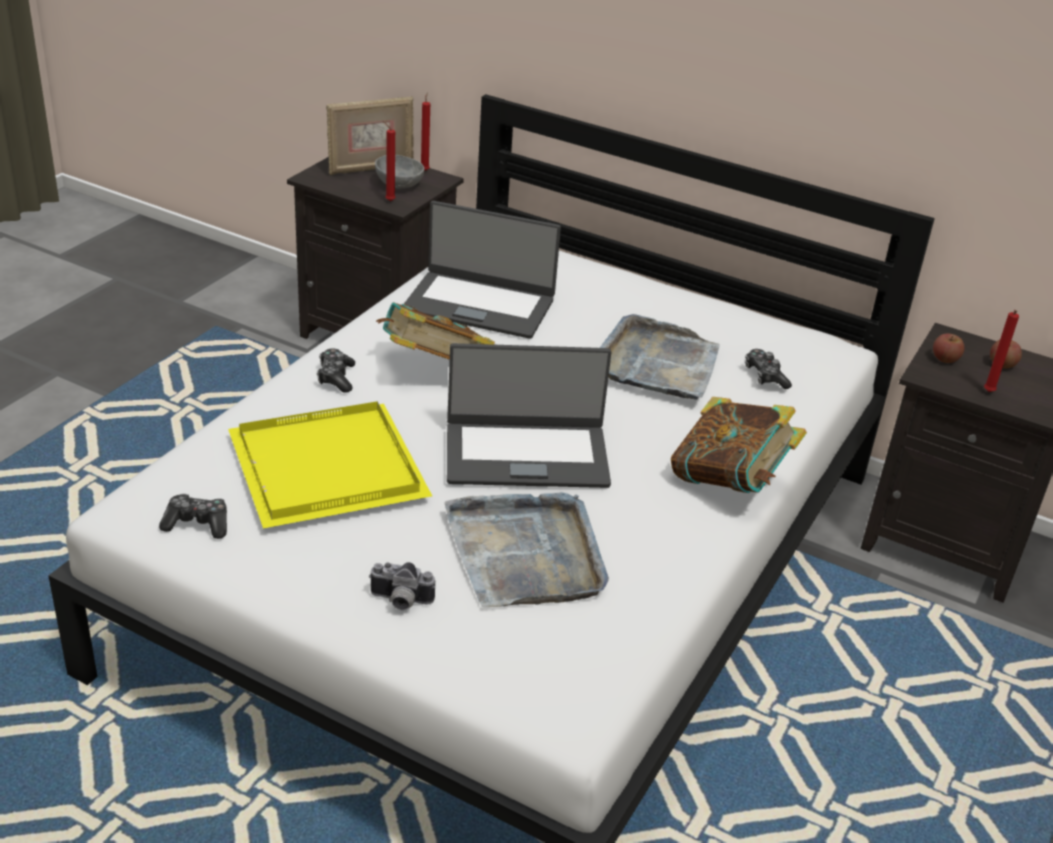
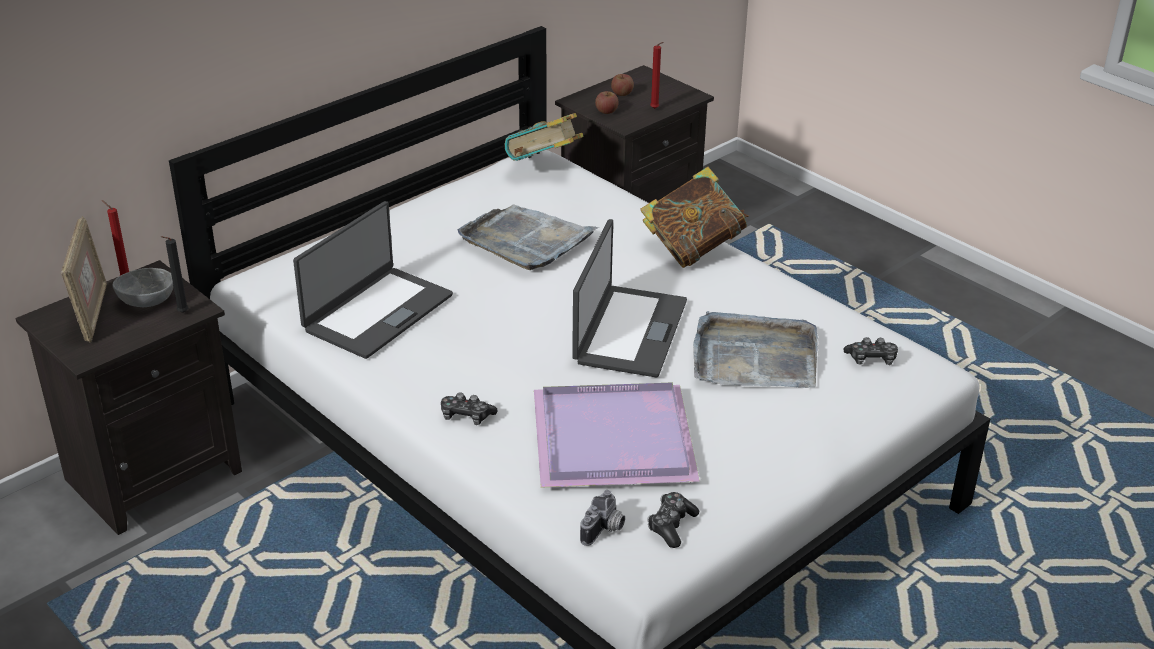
camera: 70 degrees left, 0 degrees up
(323, 466) = (610, 441): yellow tray -> purple tray
(389, 200) = (181, 313): red candle -> black candle
(400, 601) = (799, 426): camera -> camera (605, 530)
(433, 371) = (481, 358): book -> book (544, 167)
(765, 376) = (565, 197): game controller -> game controller (871, 359)

